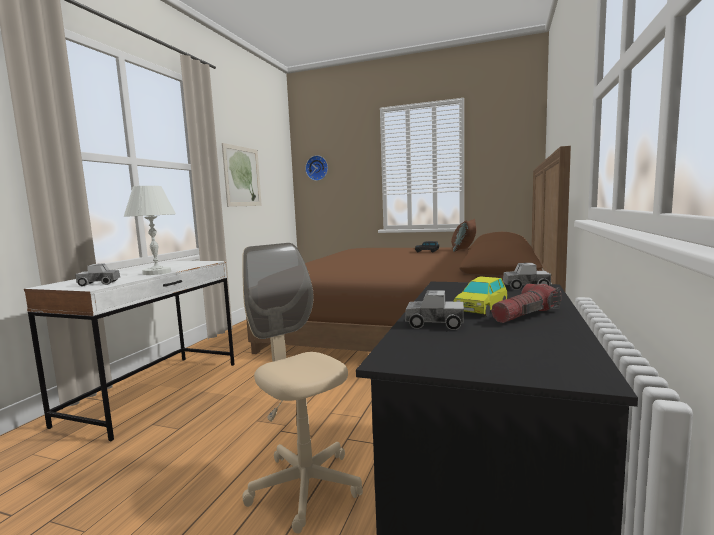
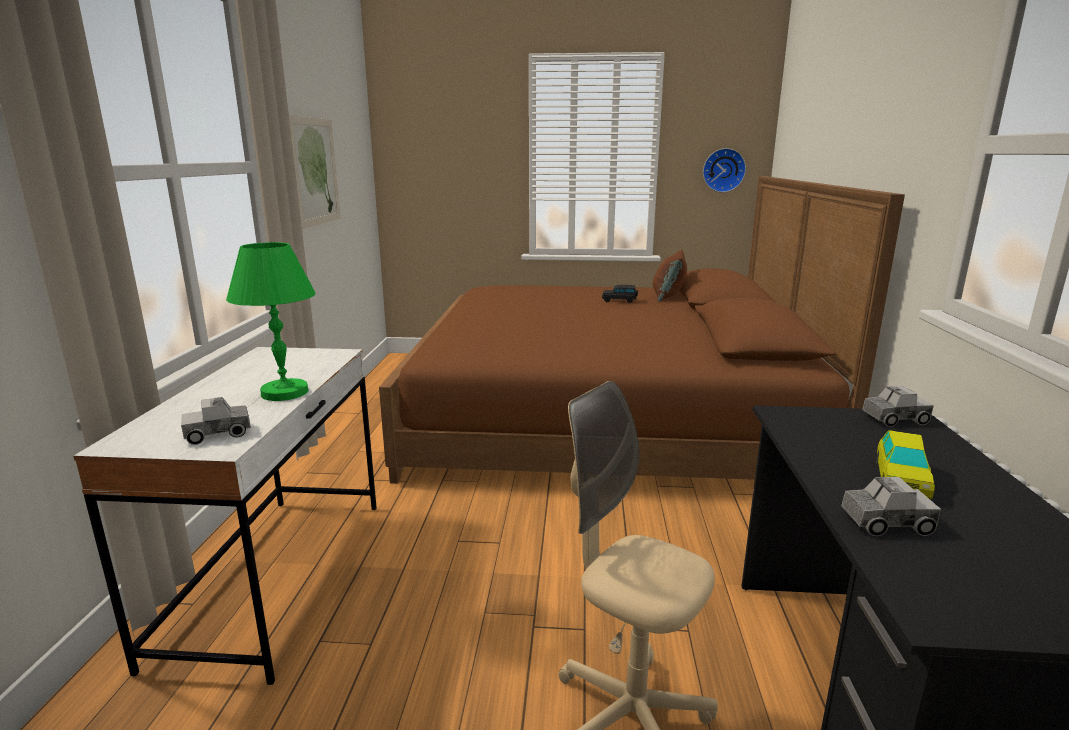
camera: 15 degrees left, 10 degrees up
(157, 273) = (285, 392): white table lamp -> green table lamp
(317, 168) = (418, 148): wall clock -> wall clock (723, 170)
(525, 315) = (970, 493): flashlight -> none

